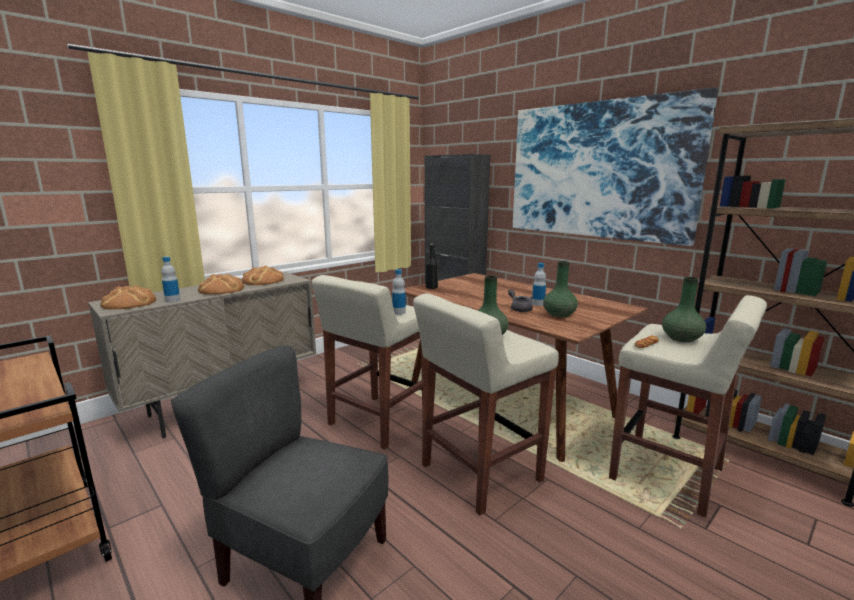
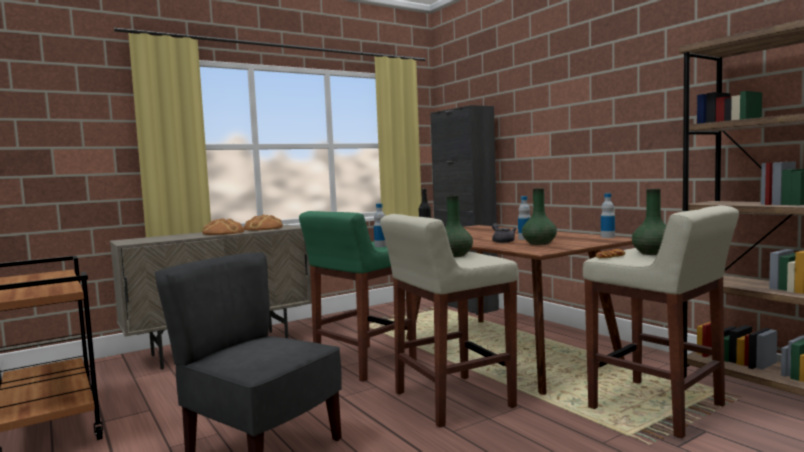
camera: 10 degrees right, 10 degrees down
(129, 303) = (142, 240): bread -> none
(172, 300) = (178, 238): bottle -> bottle (607, 237)
(377, 422) = (363, 363): beige stool -> green stool
(598, 170) = (594, 109): picture -> none

